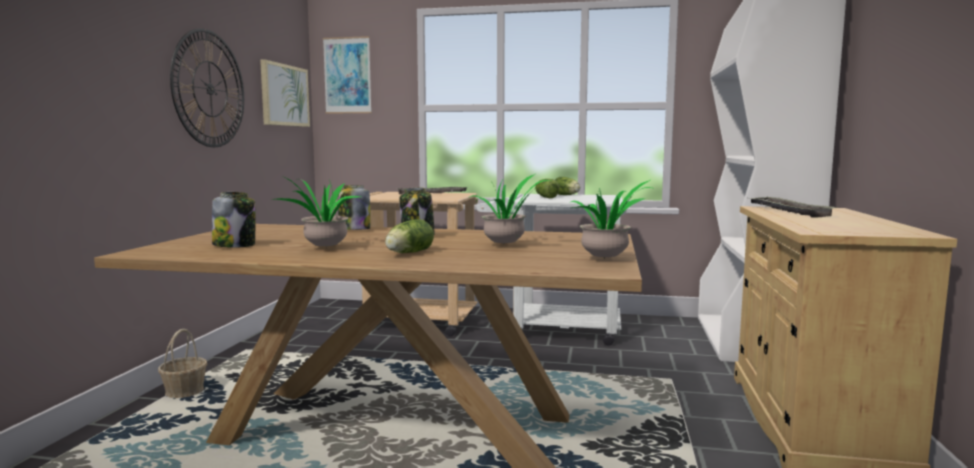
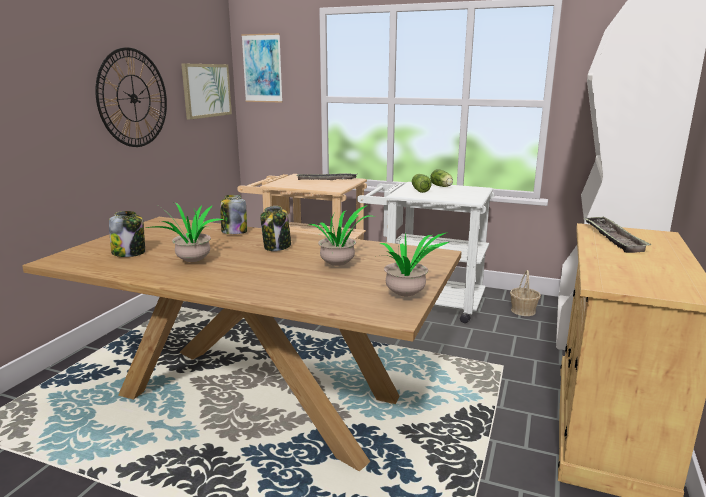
camera: 10 degrees right, 10 degrees up
(185, 392) = (118, 344): basket -> basket (523, 311)
(407, 253) = (251, 274): lettuce -> none

